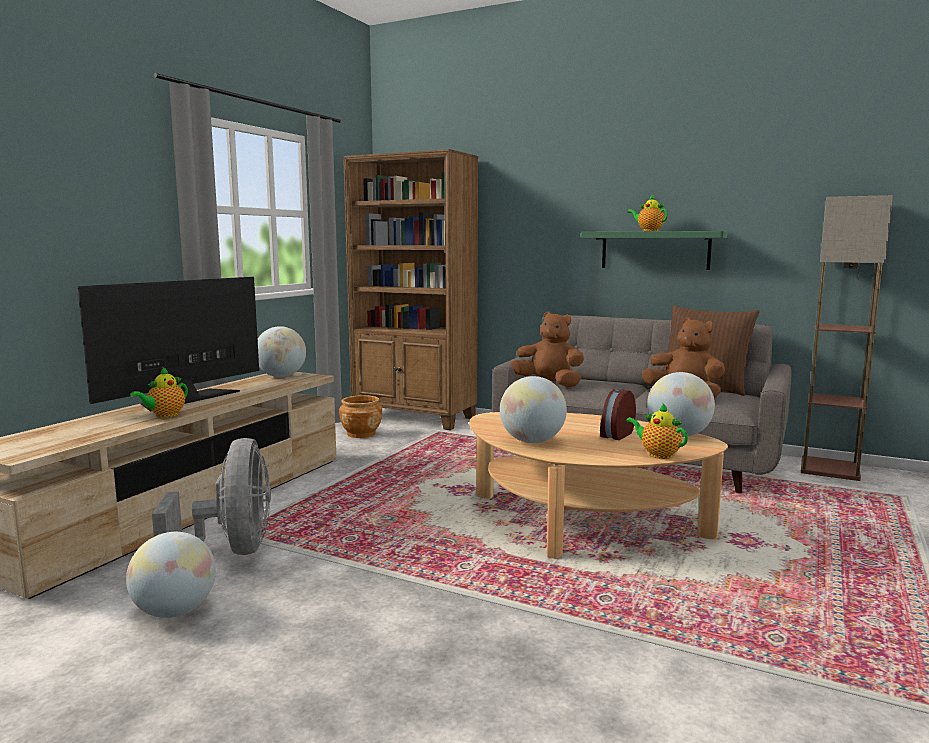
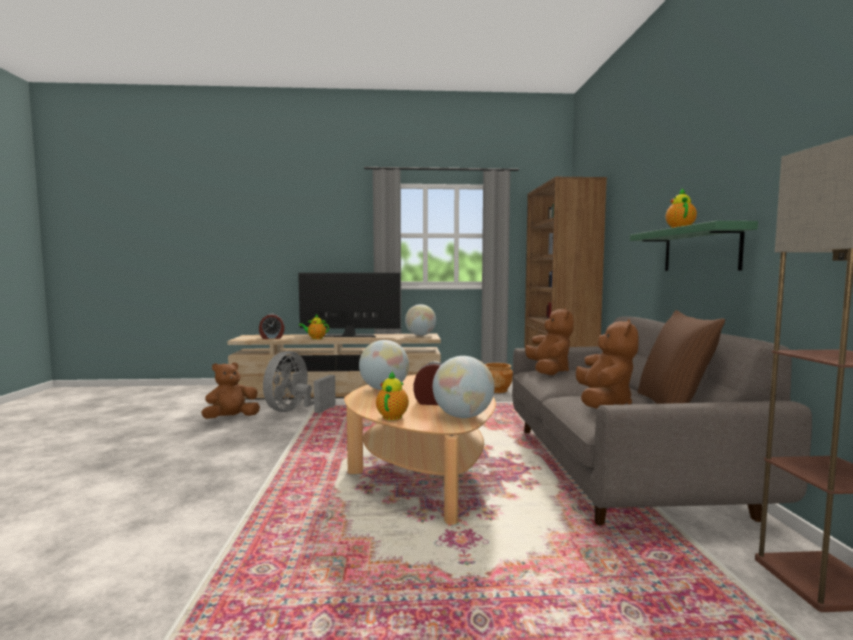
camera: 60 degrees right, 5 degrees down
(74, 435) = (272, 338): none -> alarm clock
(175, 611) = (231, 418): globe -> brown plush toy
(232, 552) = (295, 411): grey fan -> grey fan turned 150 degrees clockwise

